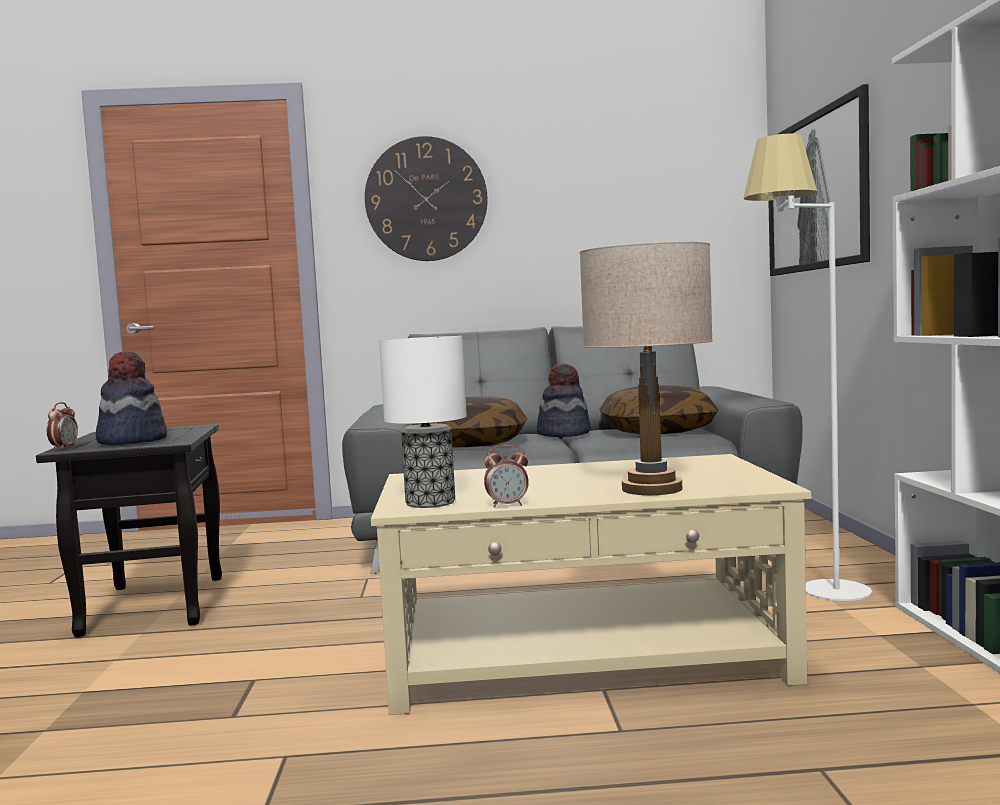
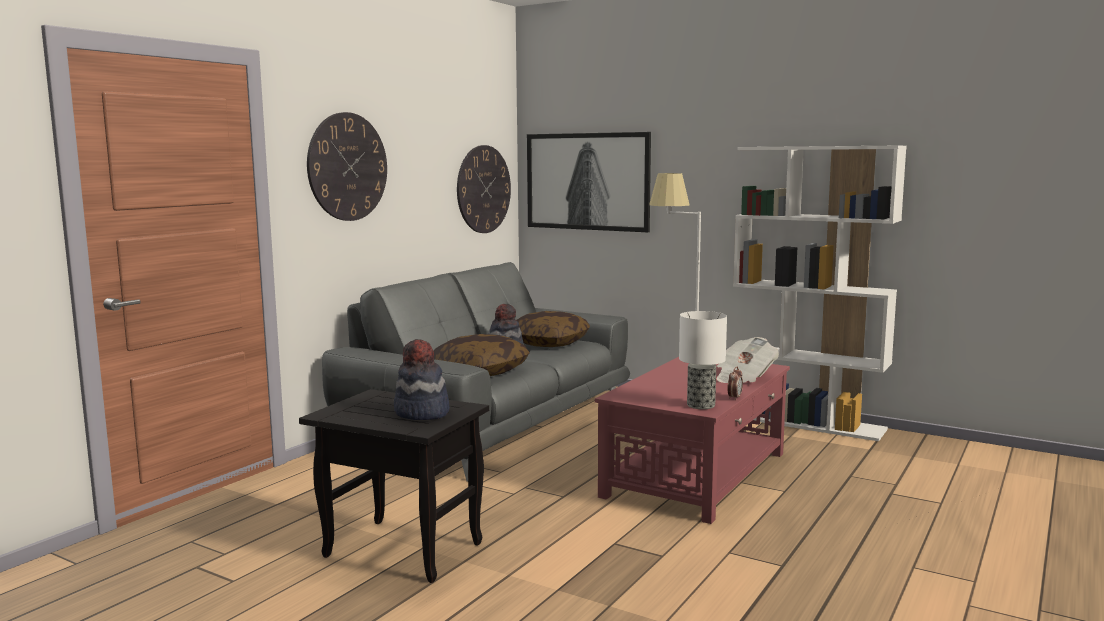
camera: 55 degrees left, 5 degrees up
(64, 448) = (412, 429): alarm clock -> none
(585, 655) = (697, 474): beige coffee table -> red coffee table
(651, 489) = (743, 377): beige table lamp -> newspaper
(683, 223) = (483, 189): none -> wall clock

